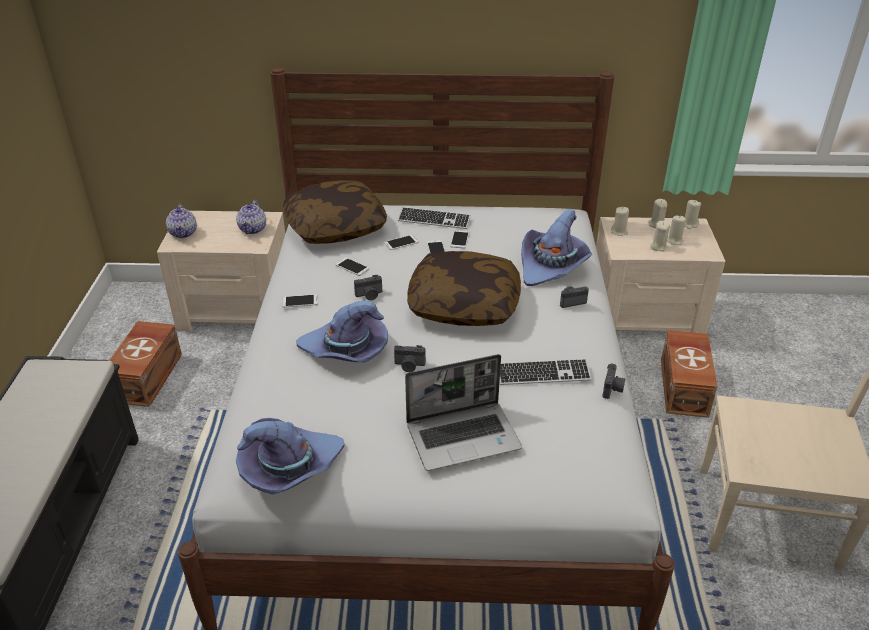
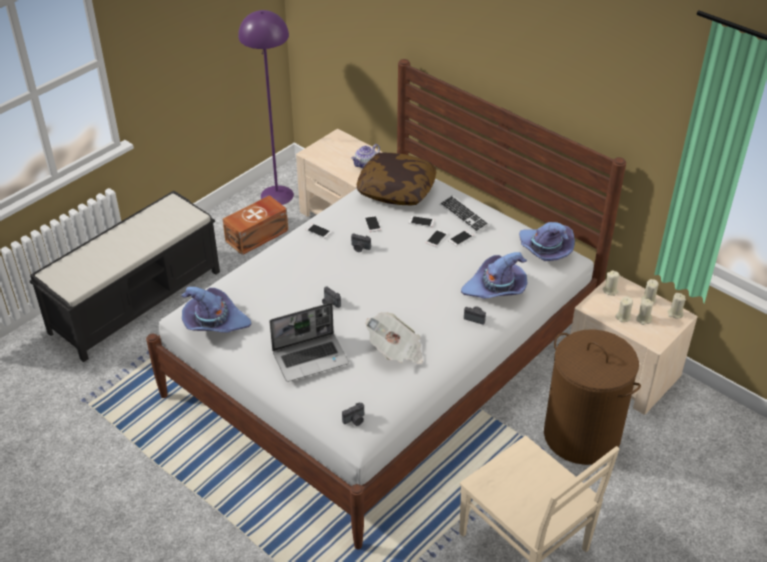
camera: 40 degrees right, 5 degrees up
(130, 326) = (277, 195): none -> purple floor lamp
(183, 233) = (323, 147): teapot -> none
(346, 350) = (308, 275): purple hat -> purple hat (544, 250)
(464, 305) = (406, 284): pillow -> none
(464, 436) = (311, 357): laptop -> laptop turned 45 degrees counterclockwise
(543, 374) = (396, 350): keyboard -> newspaper
(613, 389) = (425, 383): camera -> camera (355, 420)
(685, 387) = (582, 435): brown storage box -> brown laundry basket

